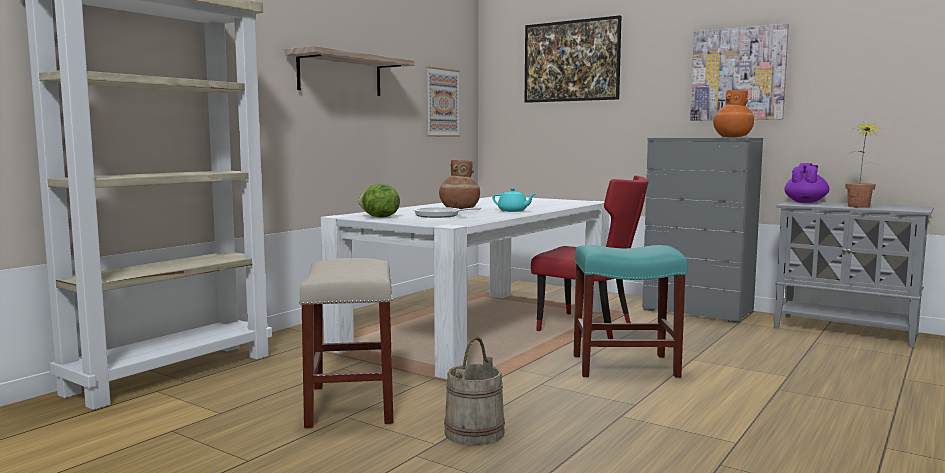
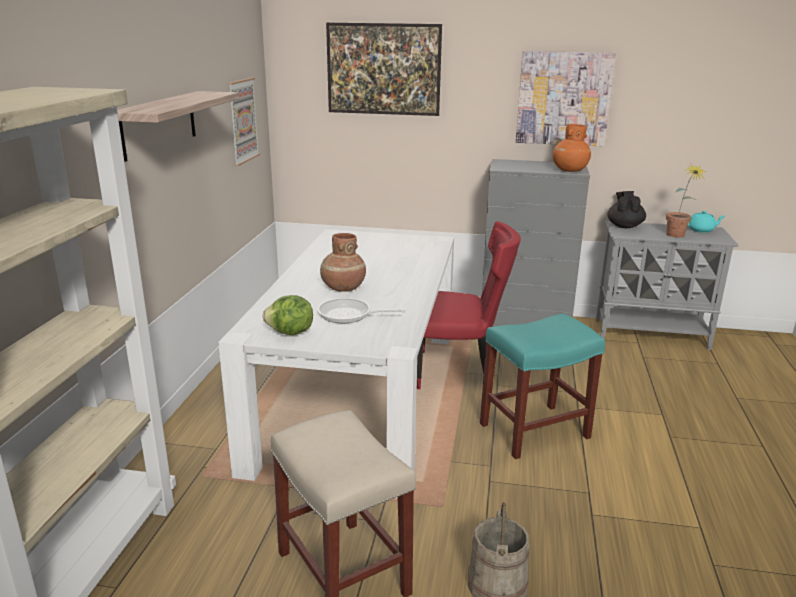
camera: 25 degrees left, 15 degrees up
(513, 211) = (403, 285): turquoise teapot -> turquoise teapot (701, 230)
(805, 202) = (624, 226): purple teapot -> black teapot

